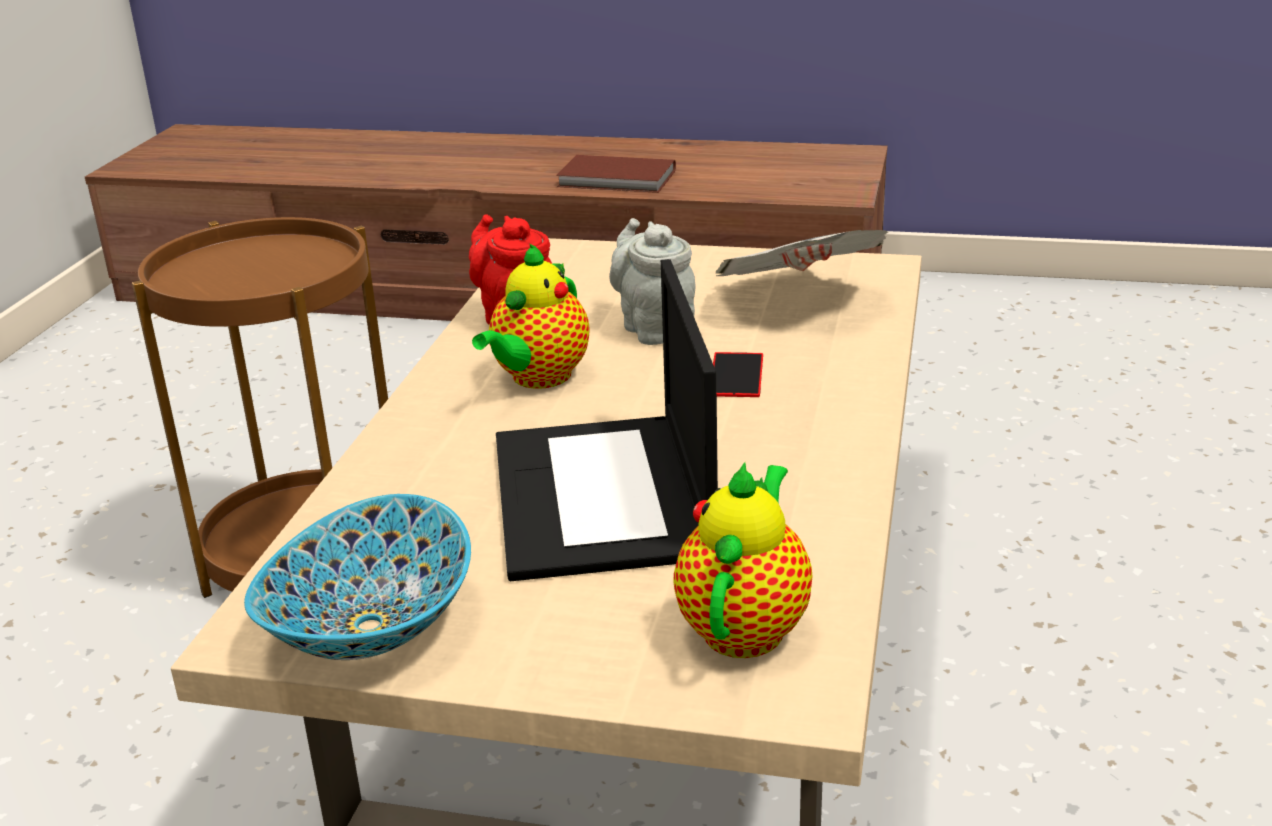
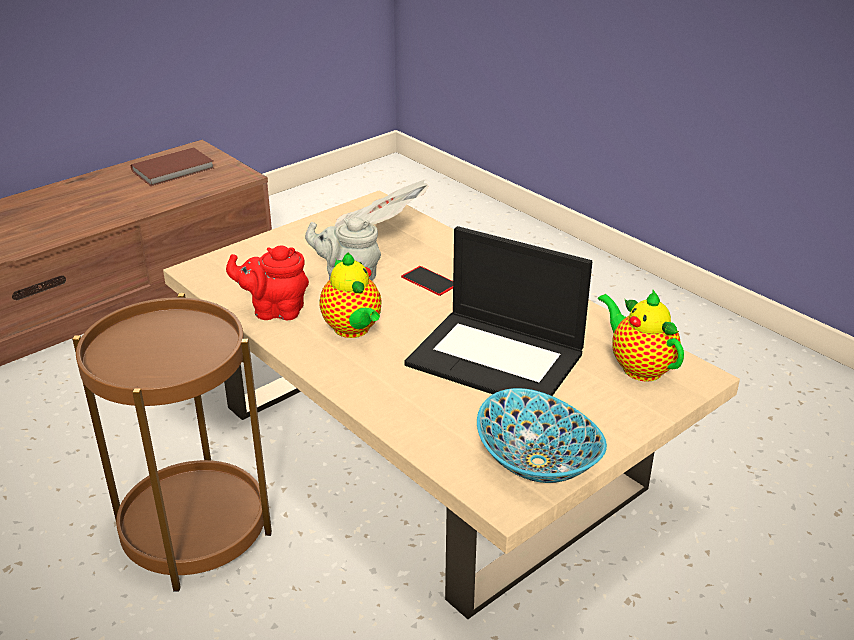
camera: 55 degrees left, 5 degrees up
(617, 179) = (90, 216): brown book -> brown book (174, 170)

